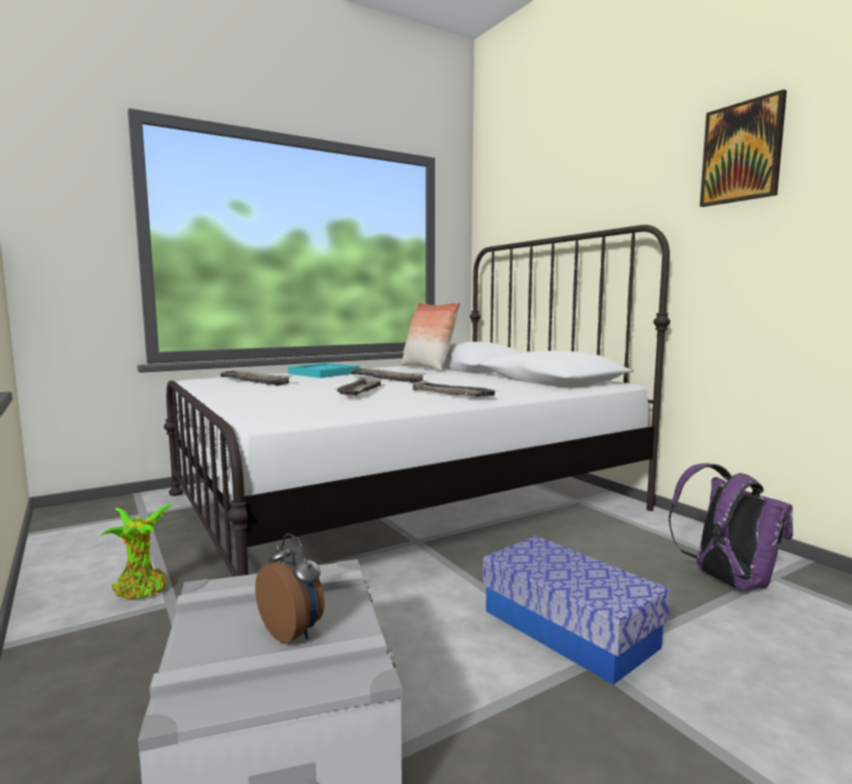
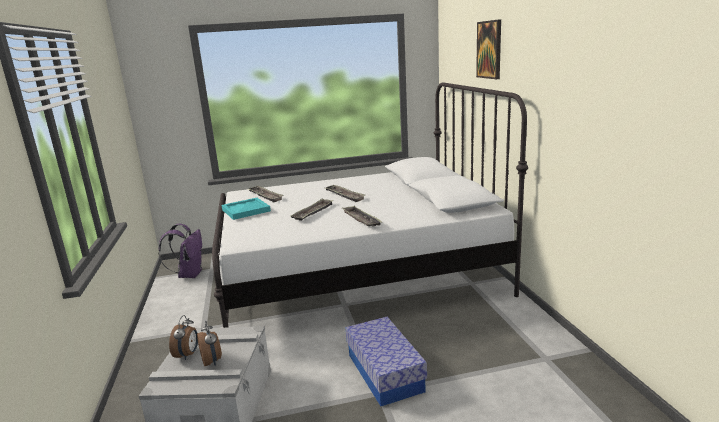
camera: 20 degrees right, 10 degrees up
(142, 590) = (193, 319): potted plant -> none
(223, 627) = (188, 354): none -> alarm clock
(324, 373) = (315, 185): turquoise tray -> turquoise tray (246, 210)
(427, 368) = (388, 178): pillow -> none
(725, 581) = (510, 357): purple backpack -> purple backpack (189, 274)
(742, 152) = (566, 52): picture -> picture (489, 49)

